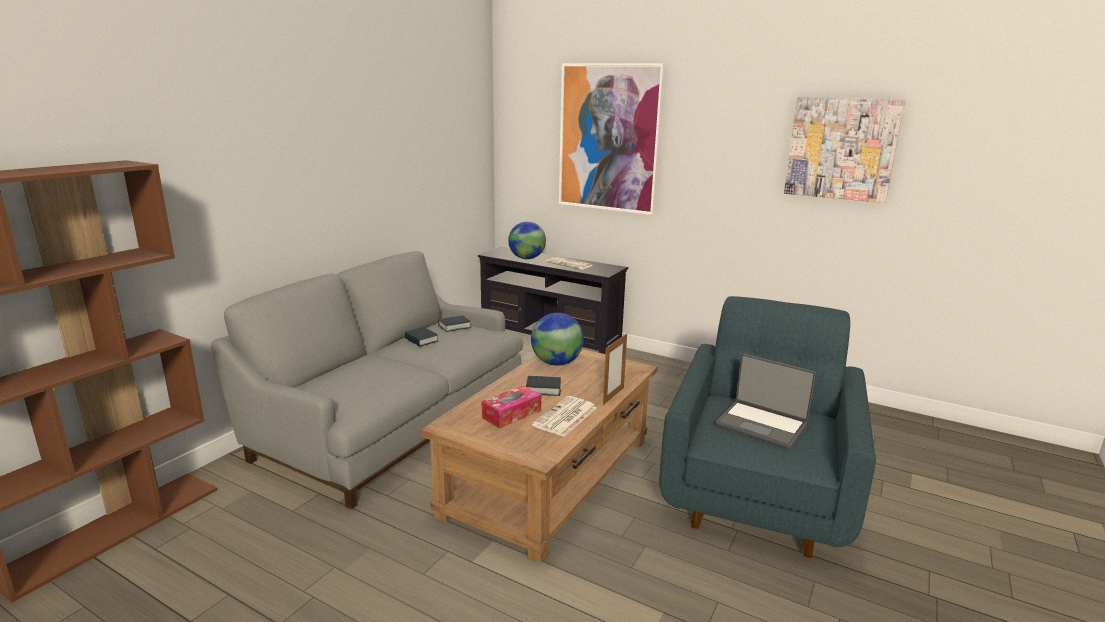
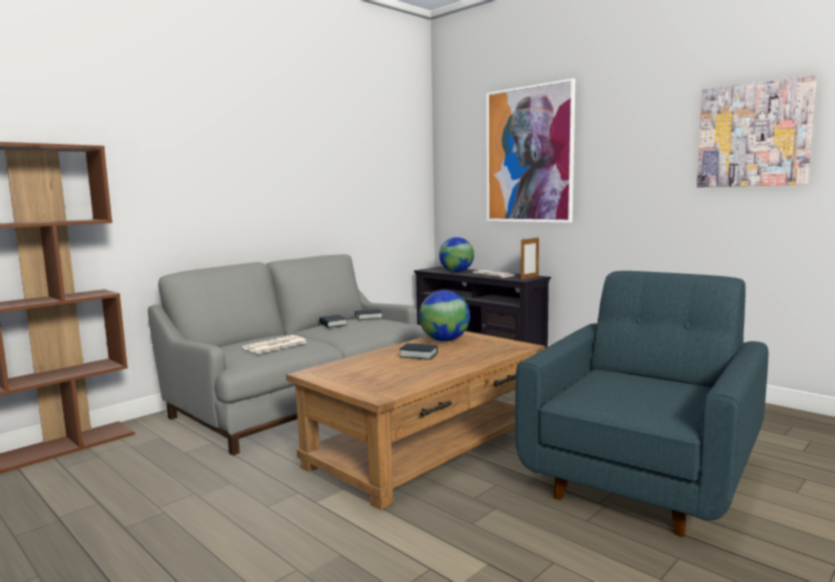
camera: 15 degrees right, 10 degrees down
(511, 414) = (376, 368): tissue box -> none
(565, 417) = (425, 372): newspaper -> newspaper (274, 345)
(613, 396) = (484, 362): picture frame -> picture frame (529, 278)
(761, 425) = (632, 389): laptop -> none

